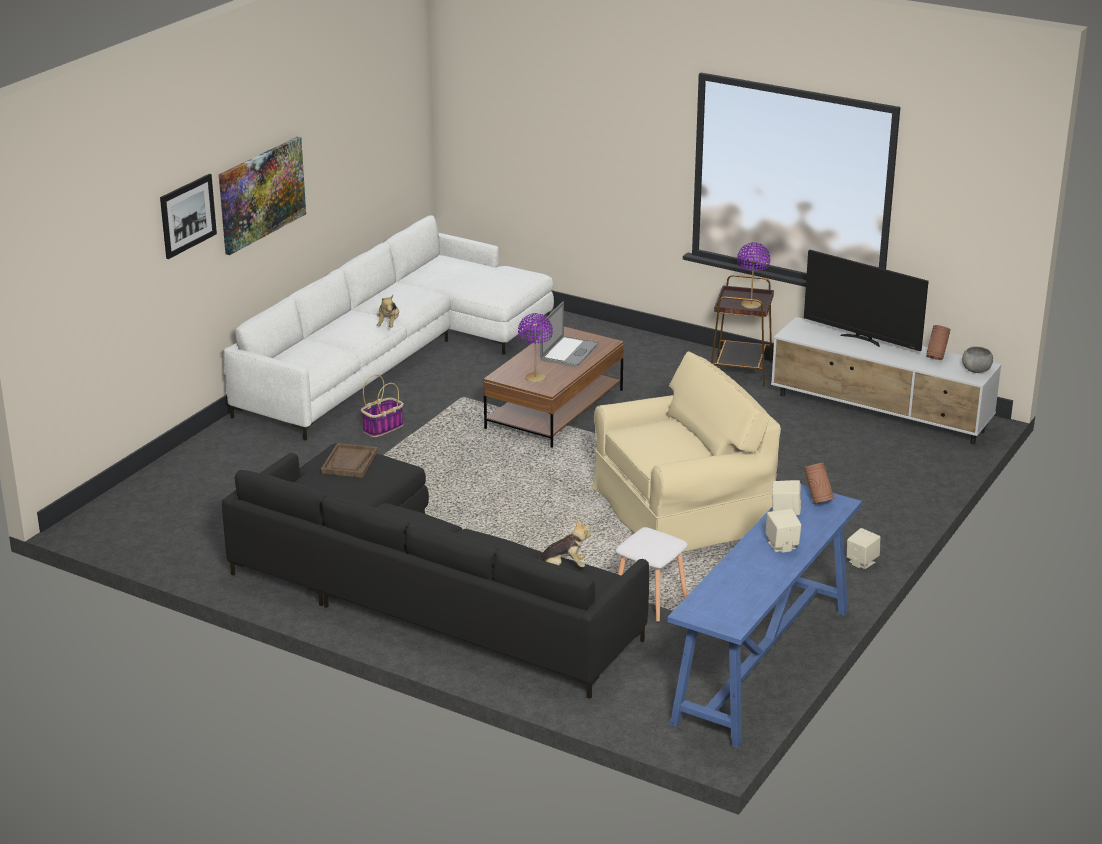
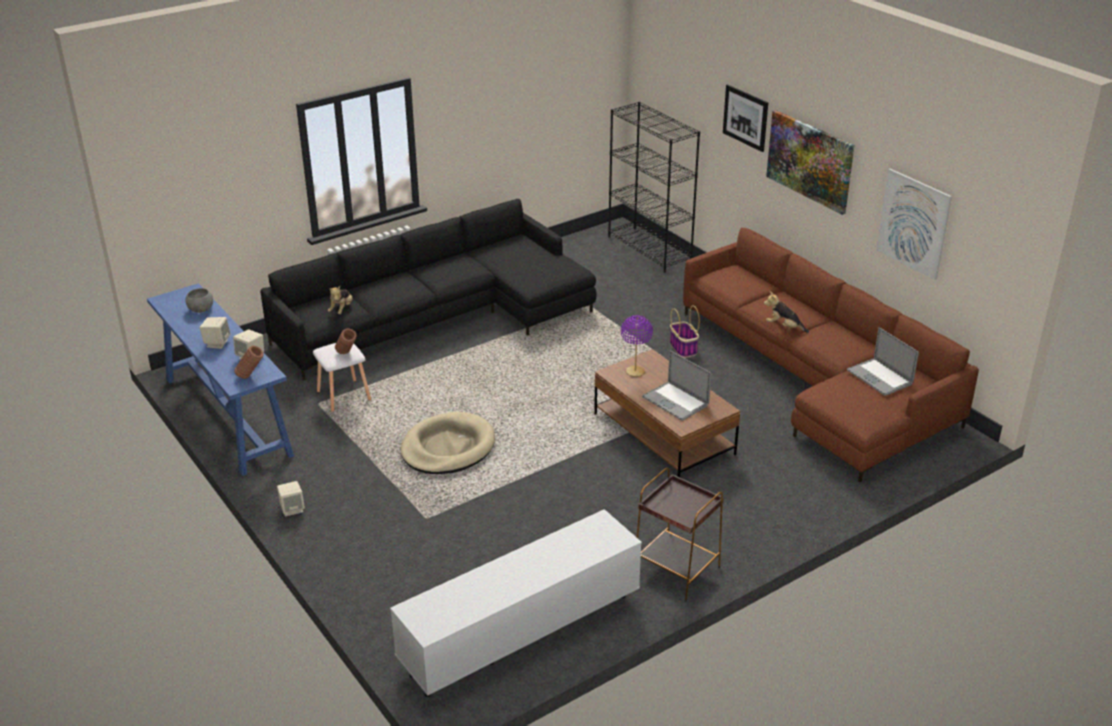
camera: 115 degrees right, 5 degrees up
(143, 491) = (650, 250): none -> black bookcase
(349, 462) = (549, 267): brown tray -> none
(354, 161) = (913, 223): none -> picture
(394, 356) = (818, 380): white sofa -> brown sofa
(454, 274) = (879, 377): none -> laptop
(682, 509) = (448, 448): beige armchair -> beige dog bed
(751, 305) = (669, 505): purple table lamp -> none
(862, 339) = (555, 566): television -> none
(936, 358) = (474, 602): brown vase -> brown vase (347, 354)
(975, 370) = (425, 619): grey bowl -> grey bowl (201, 309)

